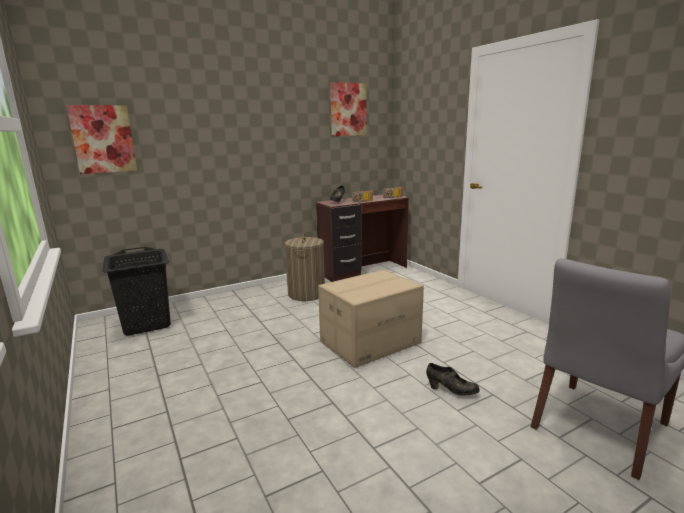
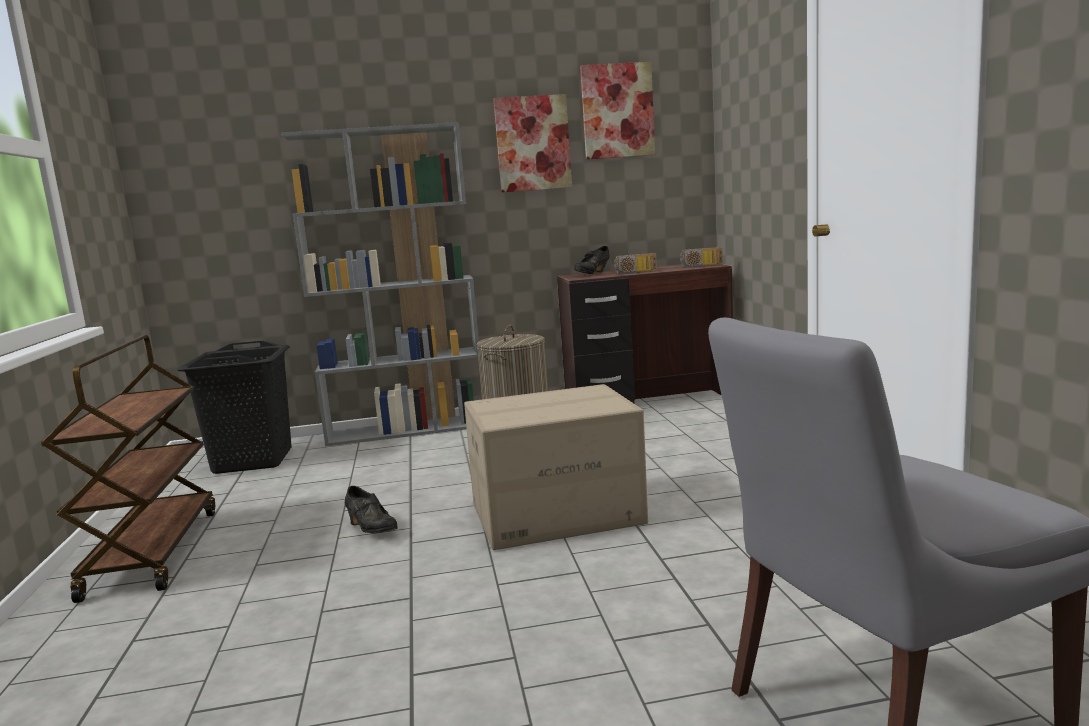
camera: 20 degrees right, 5 degrees down
(103, 139) = (211, 178): picture -> picture (533, 143)
(134, 396) = (152, 552): none -> brown cart
(235, 295) = (408, 430): none -> grey bookcase
(451, 391) = (631, 608): black shoe -> black shoe (371, 530)

